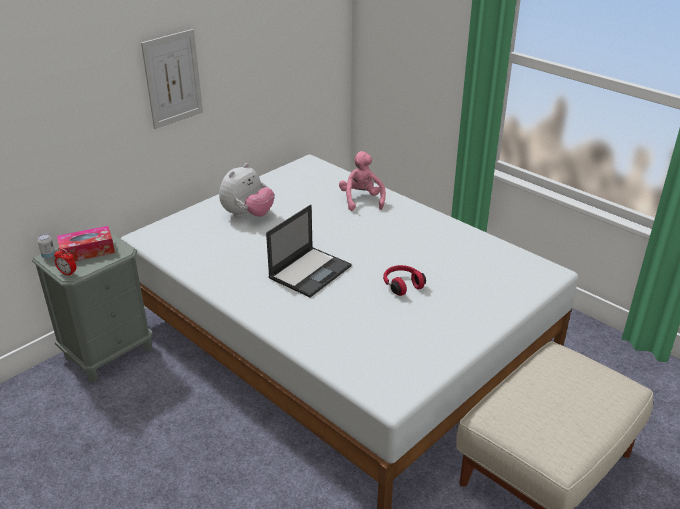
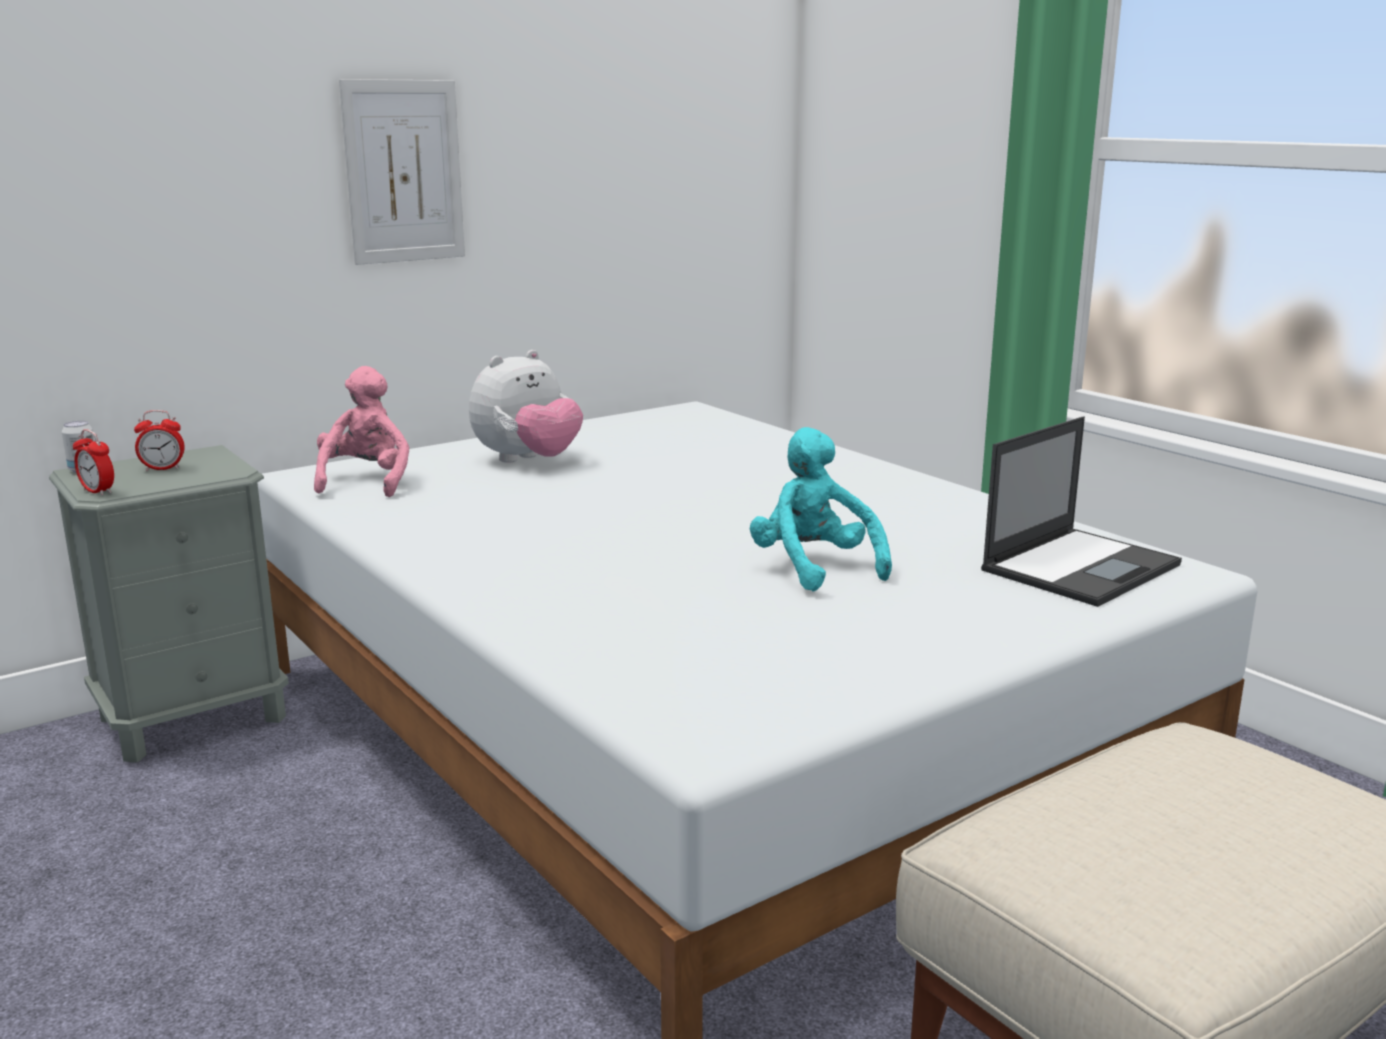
camera: 10 degrees right, 15 degrees down
(87, 251) = (163, 469): tissue box -> alarm clock
(310, 271) = (615, 537): laptop -> laptop (1081, 567)
(361, 200) = (774, 455): pink plush toy -> pink plush toy (366, 482)
(402, 285) = (814, 568): red headphones -> turquoise plush toy

